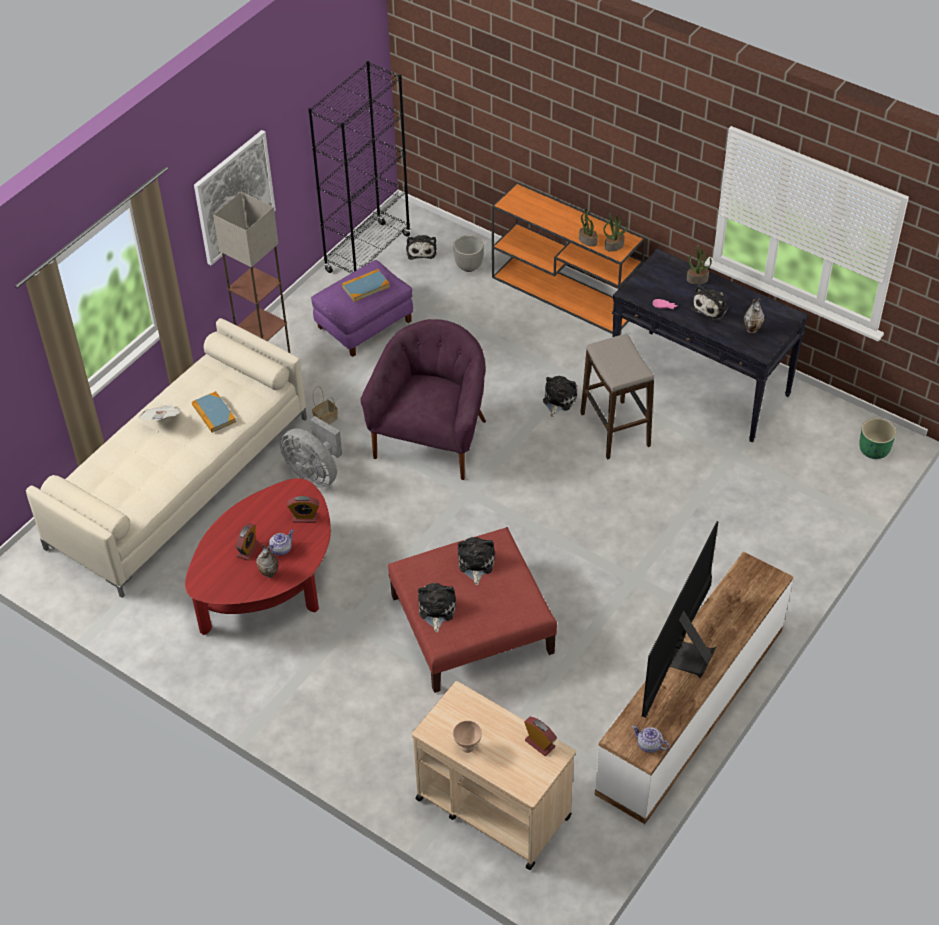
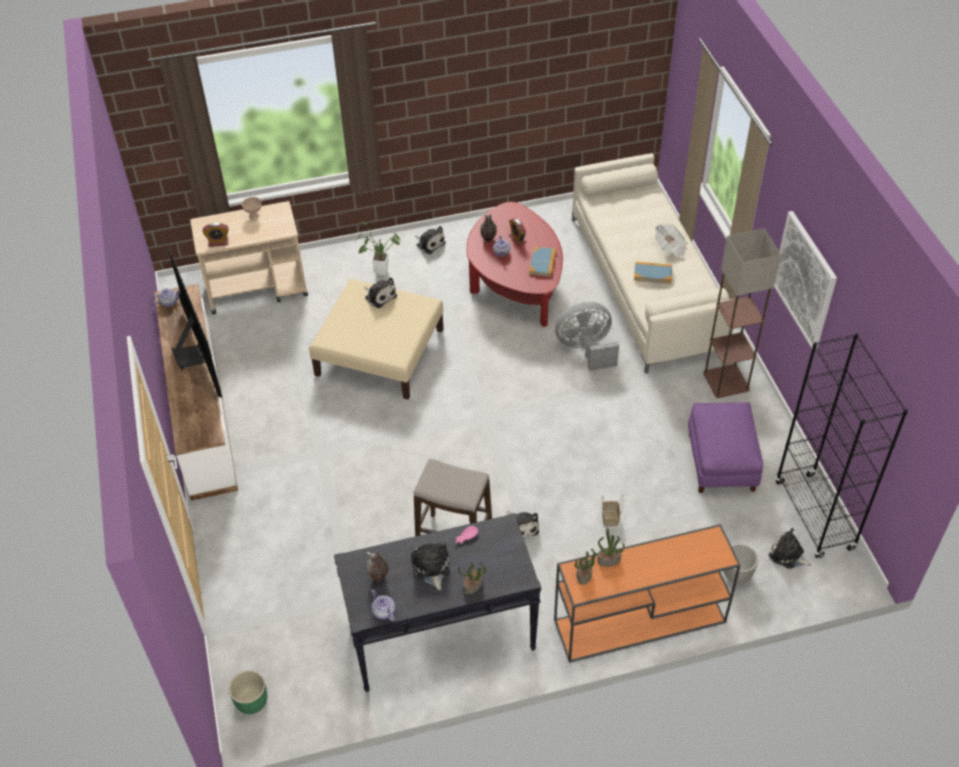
camera: 130 degrees right, 0 degrees up
(305, 517) = (516, 275): alarm clock -> none
(326, 418) = (635, 383): basket -> basket (610, 519)
(358, 714) = (378, 271): none -> potted plant
(365, 287) = (725, 432): book -> book (542, 263)
(432, 438) = (557, 428): purple armchair -> none
(471, 625) = (379, 352): red ottoman -> beige ottoman
(475, 563) = (392, 333): plush toy -> plush toy (429, 243)
(773, 309) = (383, 611): none -> teapot

